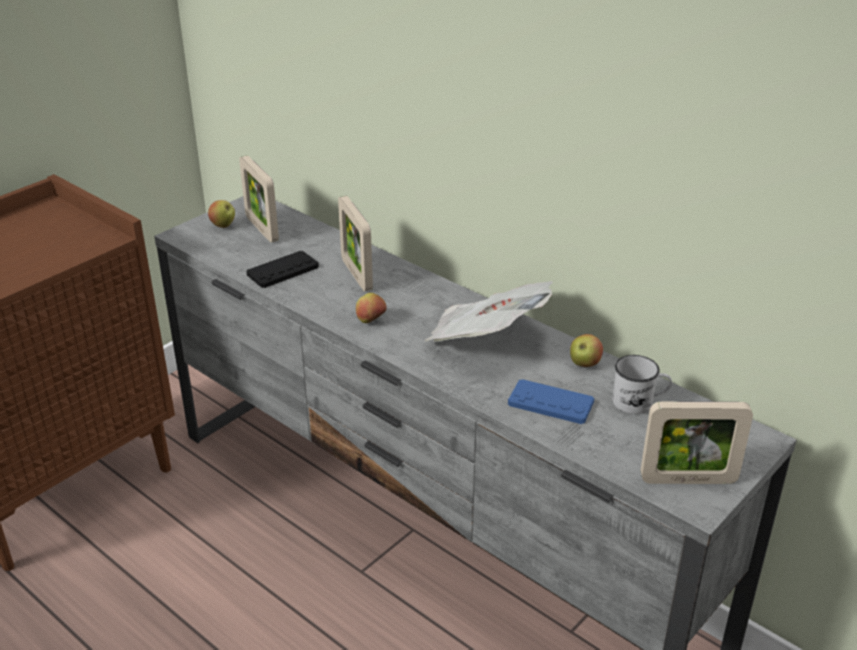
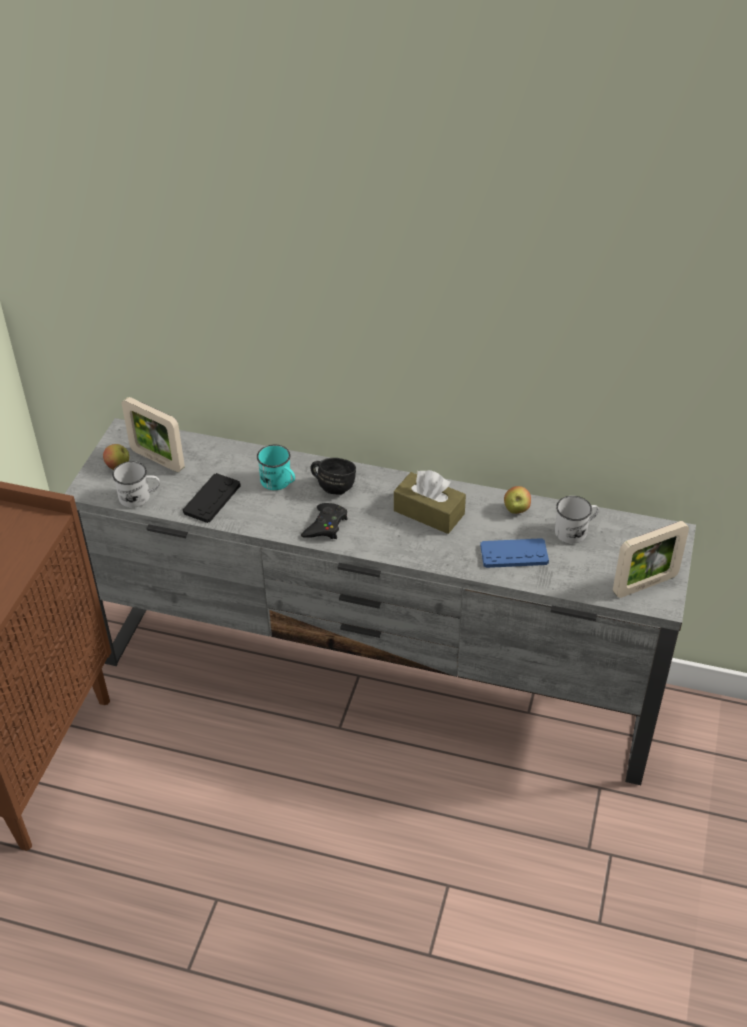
camera: 25 degrees left, 10 degrees up
(220, 252) = (139, 497): none -> white mug
(356, 275) = (279, 482): picture frame -> turquoise mug
(371, 321) = (325, 526): apple -> black game controller
(406, 291) = (333, 485): none -> black mug
(486, 339) = (429, 512): newspaper -> brown tissue box

